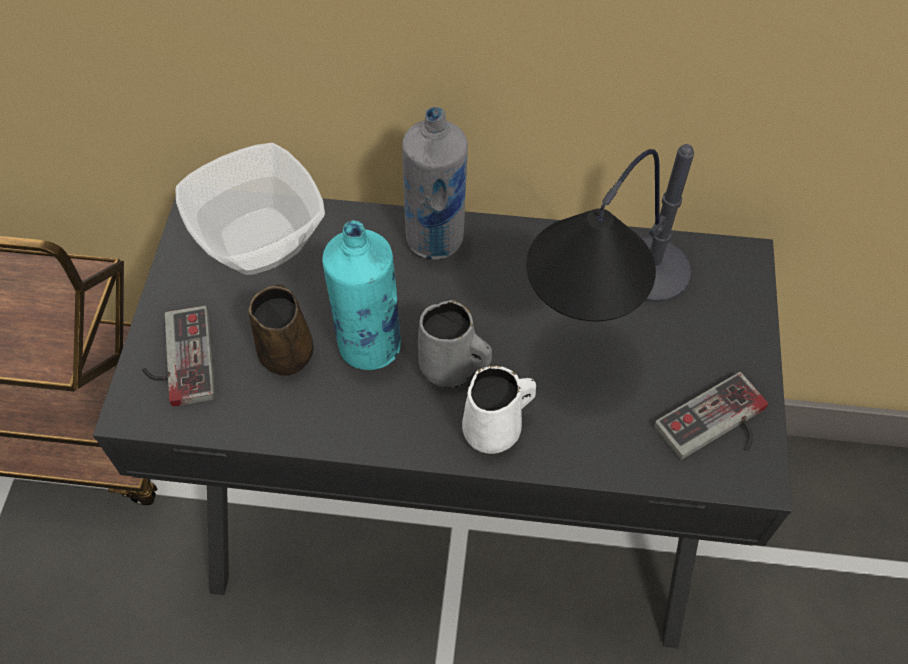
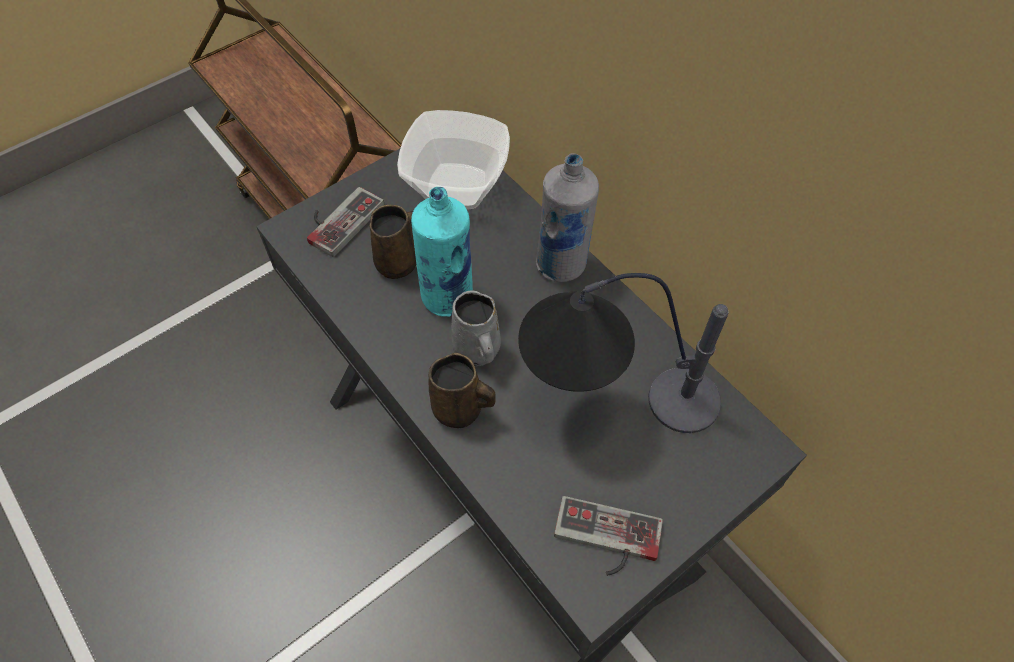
camera: 45 degrees right, 0 degrees up
(495, 430) = (460, 410): white mug -> brown mug

